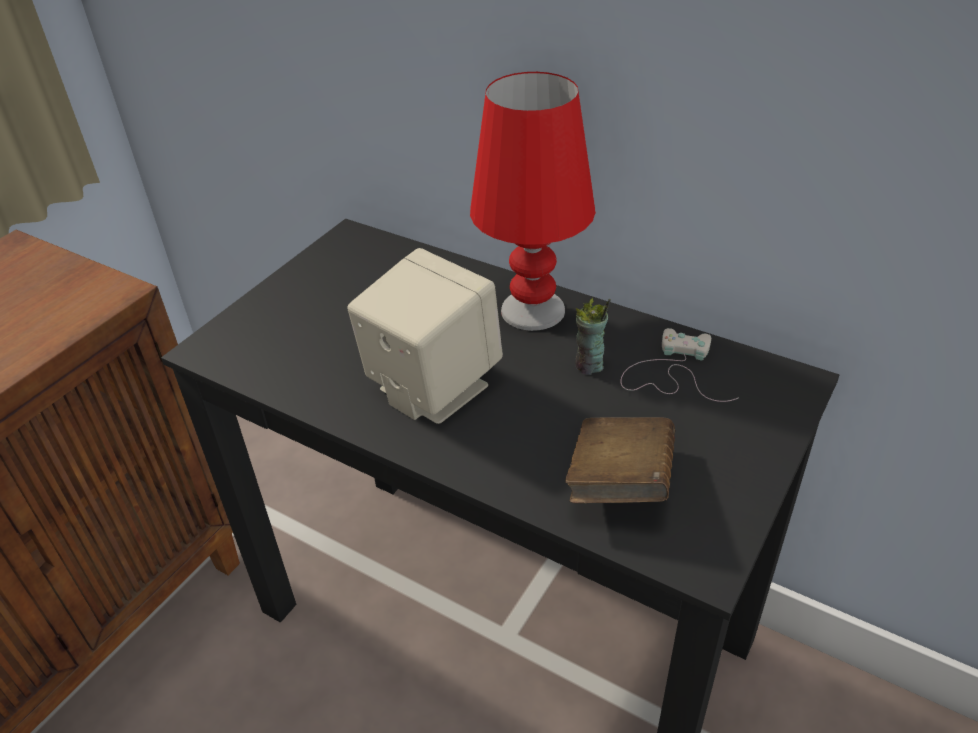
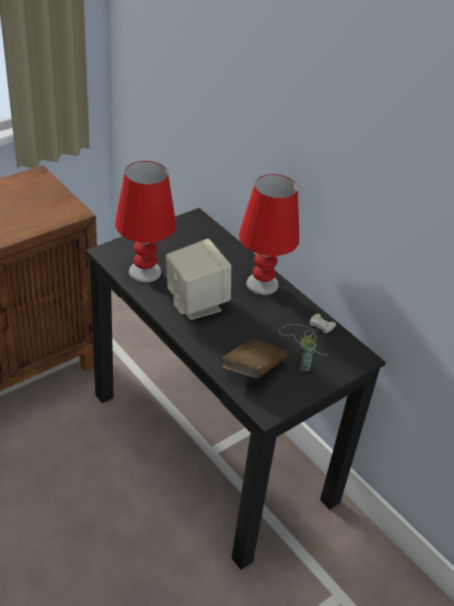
camera: 15 degrees right, 0 degrees up
(300, 360) = (145, 271): none -> red table lamp
(589, 366) = (272, 318): cup -> cup (303, 366)

